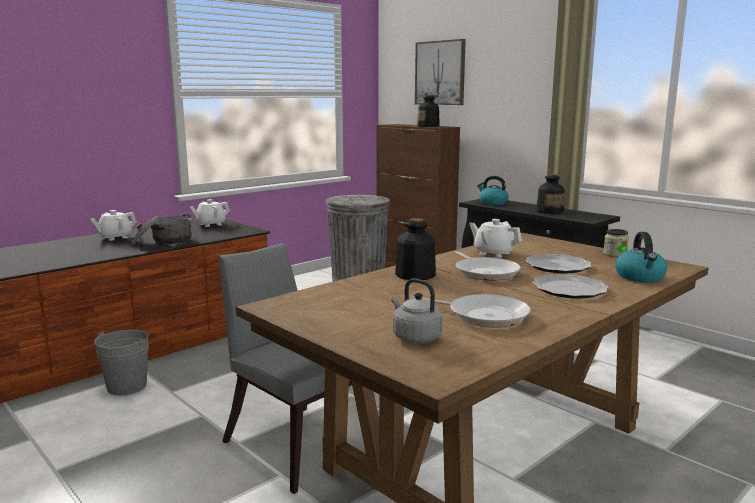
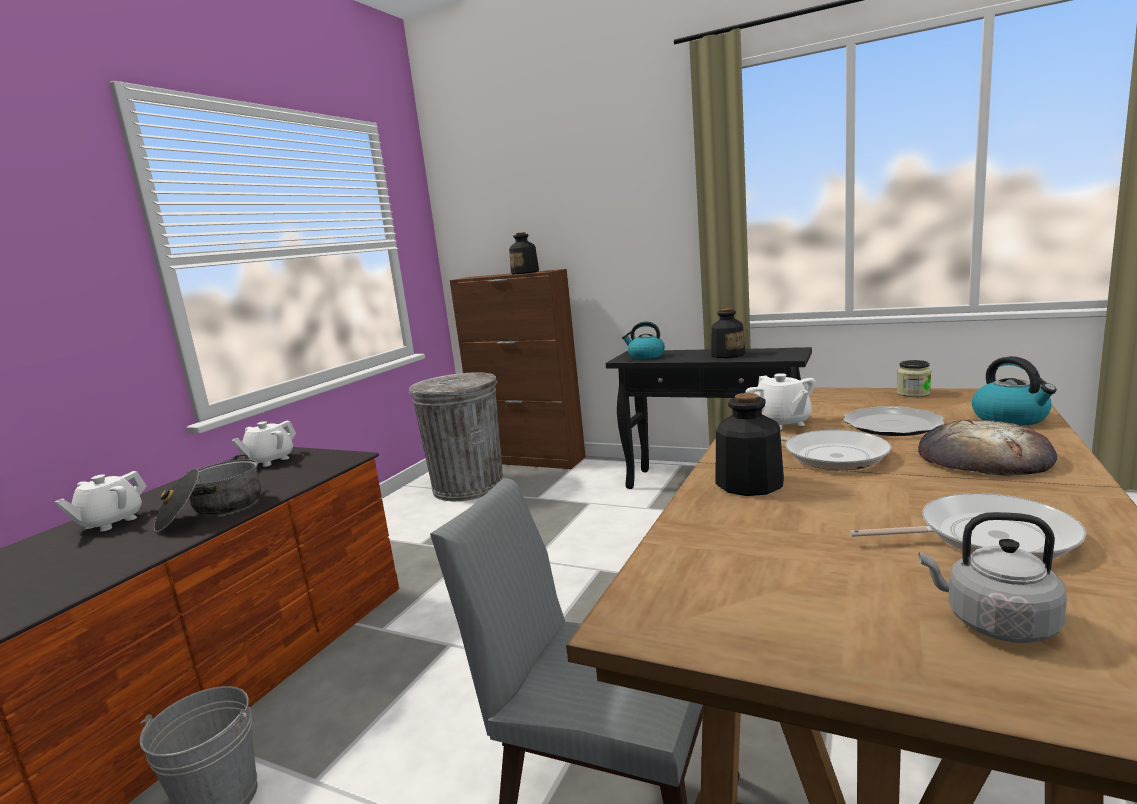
camera: 20 degrees left, 0 degrees up
(440, 73) = (527, 203): picture -> none
(494, 253) = (781, 423): white teapot -> white teapot turned 120 degrees counterclockwise
(570, 289) = (983, 457): plate -> bread

